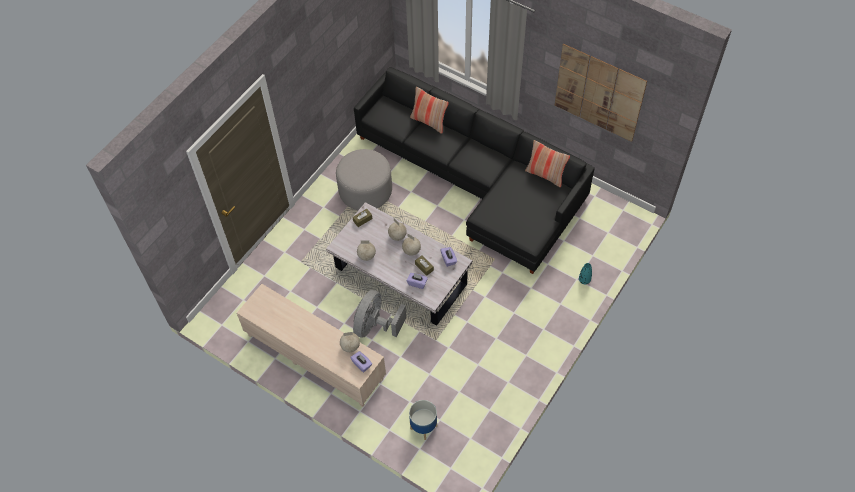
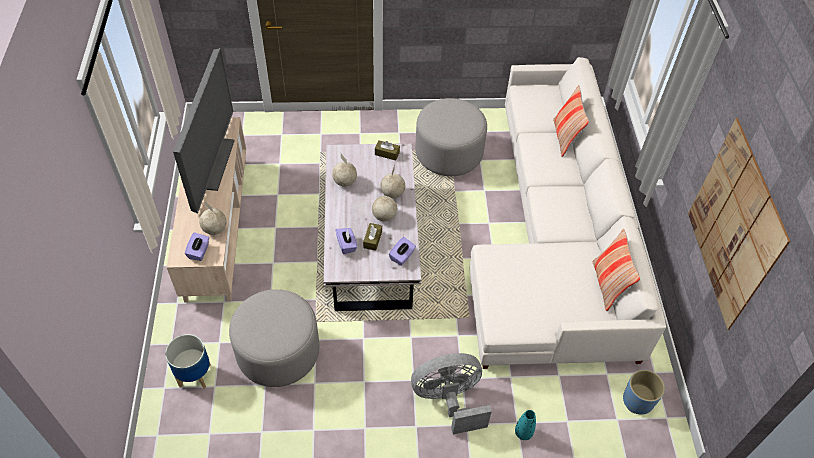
camera: 50 degrees right, 5 degrees down
(289, 321) = (210, 162): none -> television
(375, 326) = (292, 256): grey fan -> grey fan (449, 400)
(442, 372) = (278, 352): none -> grey ottoman
(477, 181) = (555, 240): black sofa -> white sofa
(605, 215) = (638, 401): none -> blue planter

